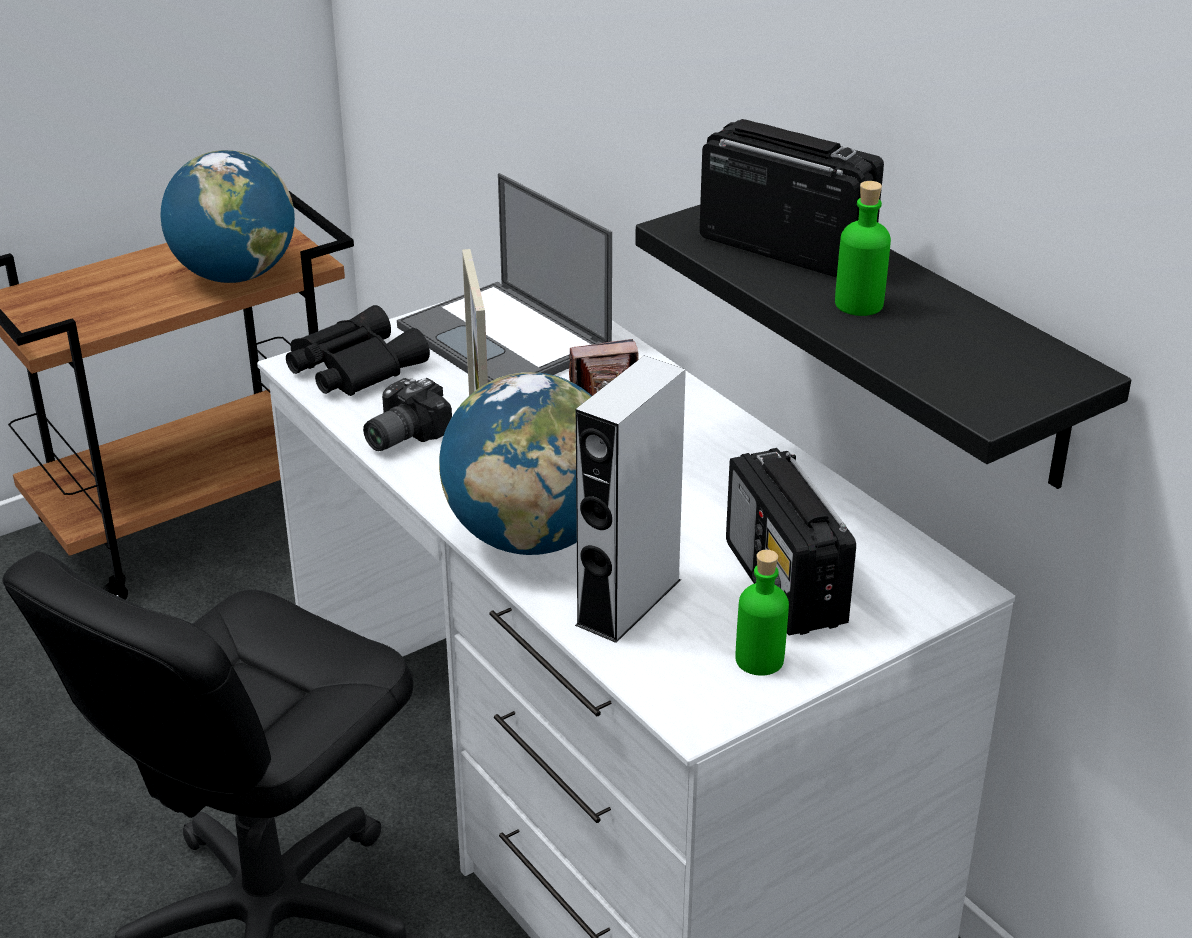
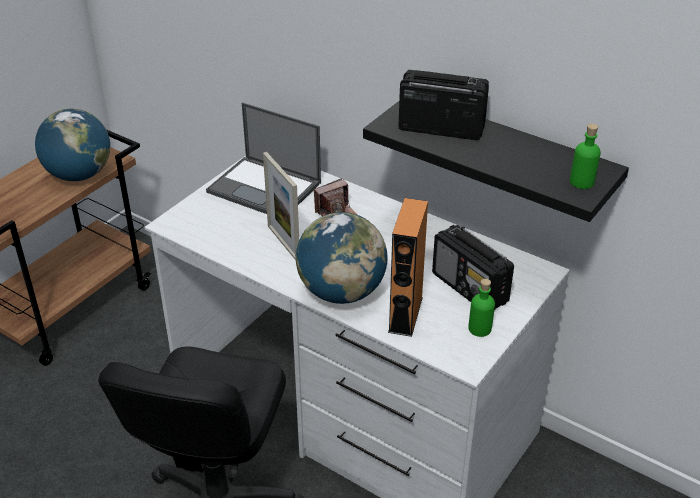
camera: 20 degrees left, 5 degrees up
(352, 367) = (196, 219): black binoculars -> none
(400, 435) = (244, 252): camera -> none
(628, 602) = (405, 314): grey speaker -> orange speaker
(859, 304) = (493, 152): green bottle -> green bottle (582, 182)

